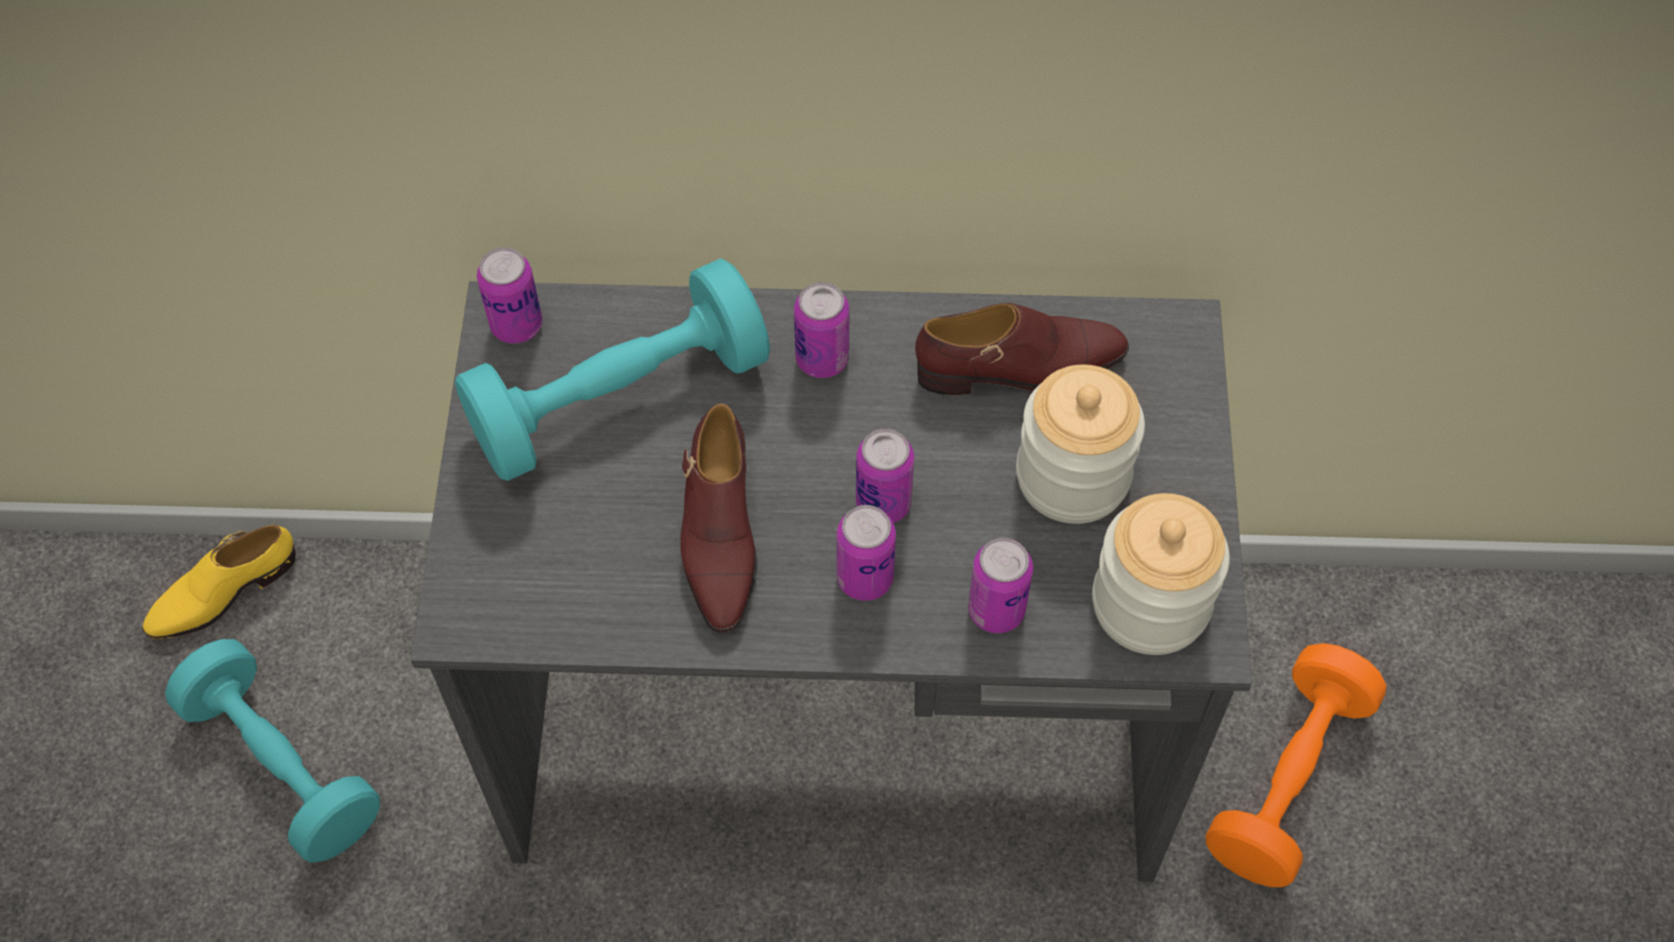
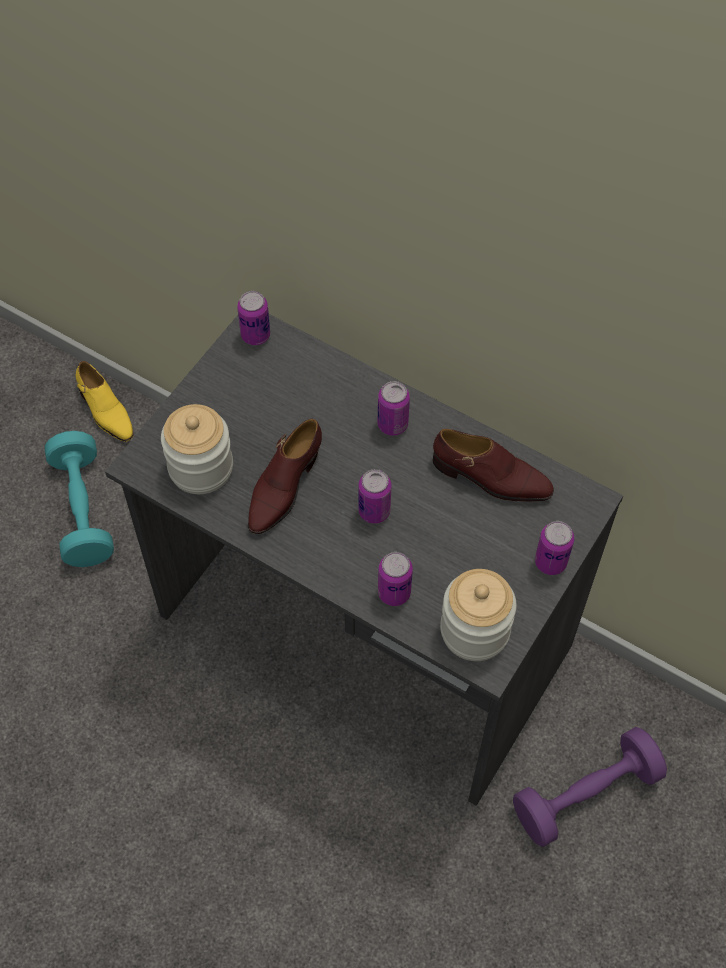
camera: 30 degrees right, 0 degrees up
(223, 592) = (105, 411): yellow shoe -> yellow shoe turned 120 degrees counterclockwise
(619, 399) = (280, 396): turquoise dumbbell -> none
(865, 578) = (340, 543): can -> can (550, 562)
(1072, 476) = (479, 546): jar -> jar (201, 467)
(1288, 780) = (585, 795): orange dumbbell -> purple dumbbell

